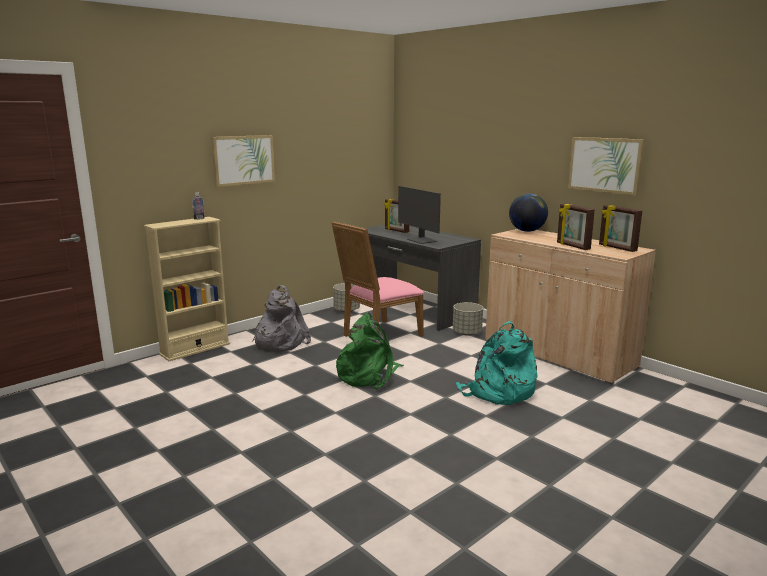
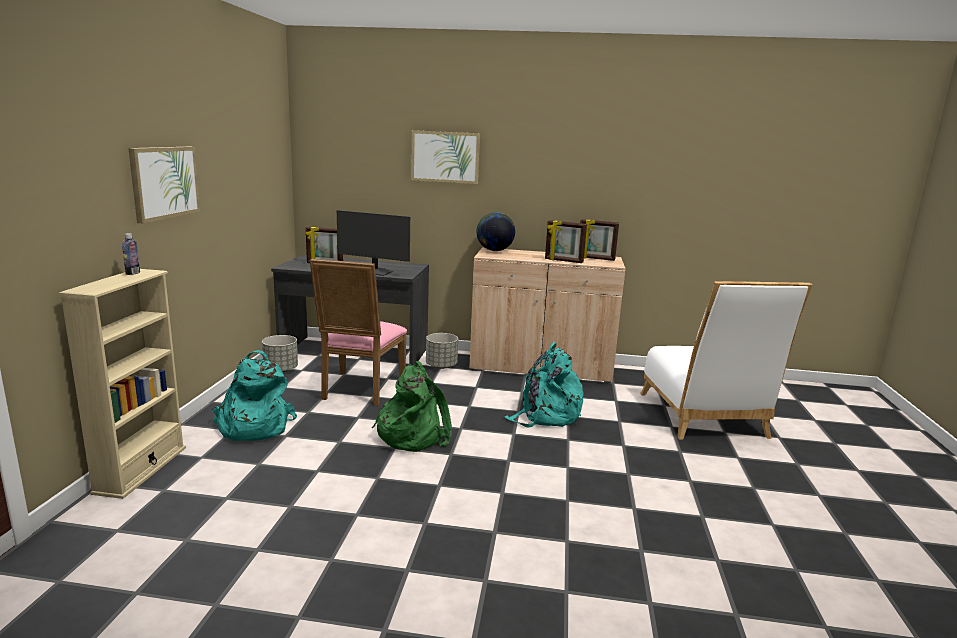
camera: 40 degrees left, 0 degrees up
(280, 342) = (253, 427): grey backpack -> turquoise backpack
(605, 165) = (569, 182): picture -> picture (445, 157)
(669, 444) = (705, 418): none -> white chair

